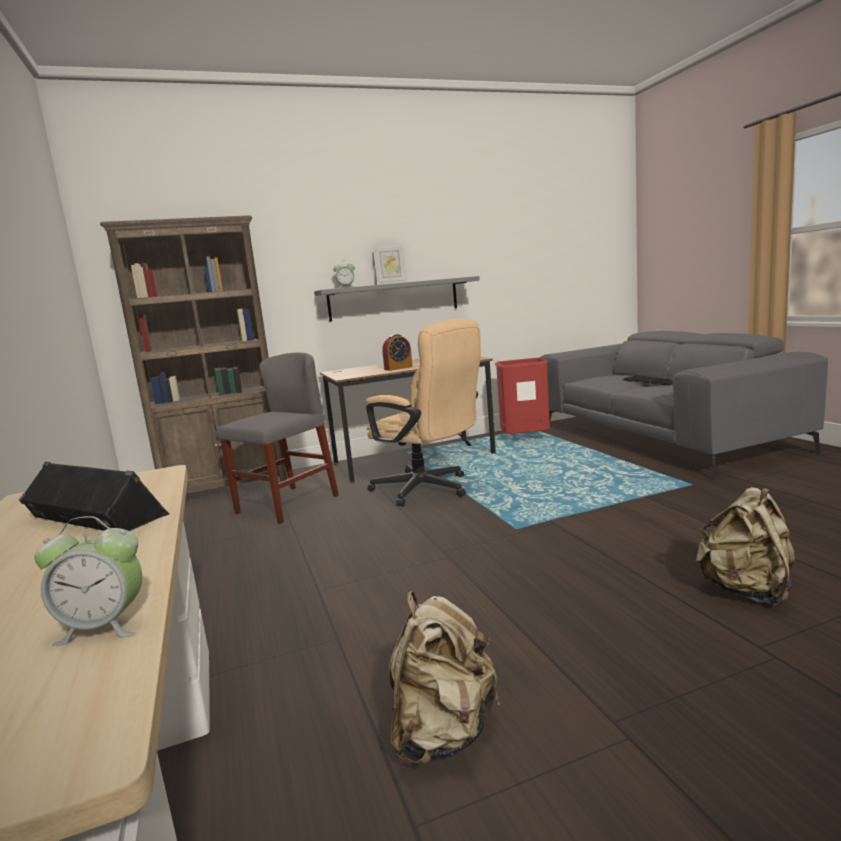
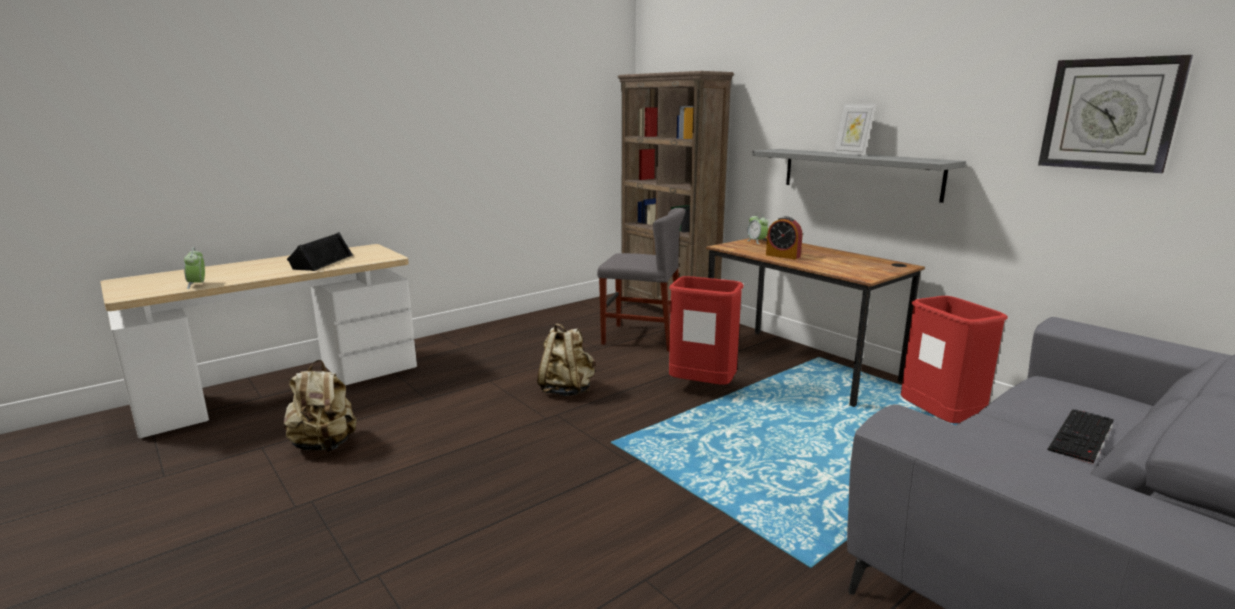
camera: 70 degrees right, 5 degrees up
(346, 287) = (795, 151): alarm clock -> alarm clock (756, 241)
(429, 490) = (701, 387): beige office chair -> red trash can
(526, 242) = (1110, 114): none -> wall clock
(746, 590) = (478, 580): beige backpack -> beige backpack (567, 390)

